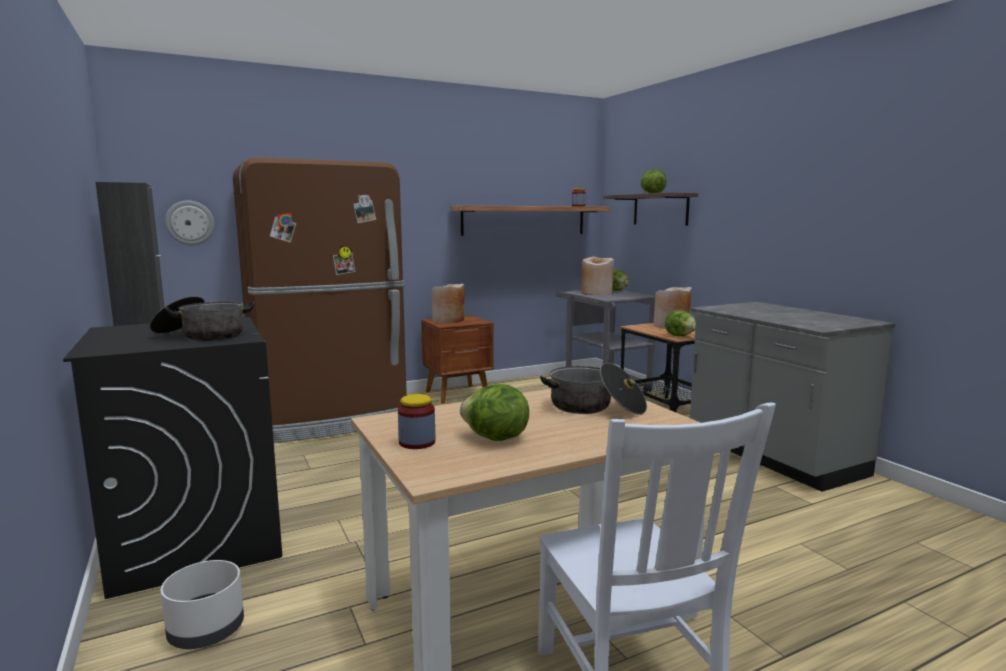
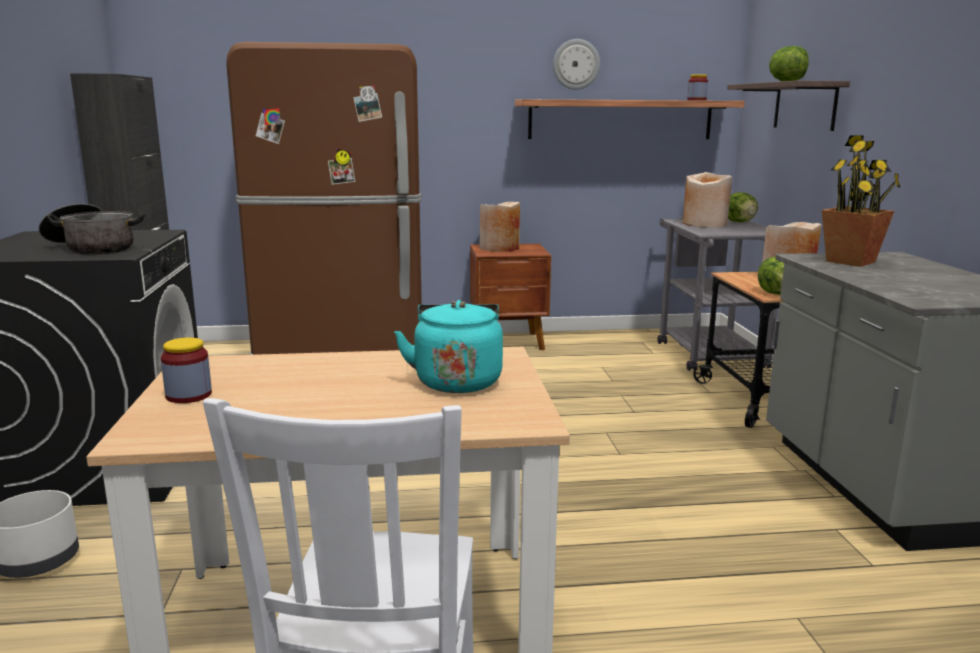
camera: 20 degrees right, 5 degrees up
(190, 223) = (202, 118): wall clock -> wall clock (576, 64)
(495, 439) = (276, 403): lettuce -> none
(595, 407) = (457, 380): cooking pot -> turquoise kettle
(742, 309) = (850, 261): none -> potted plant

